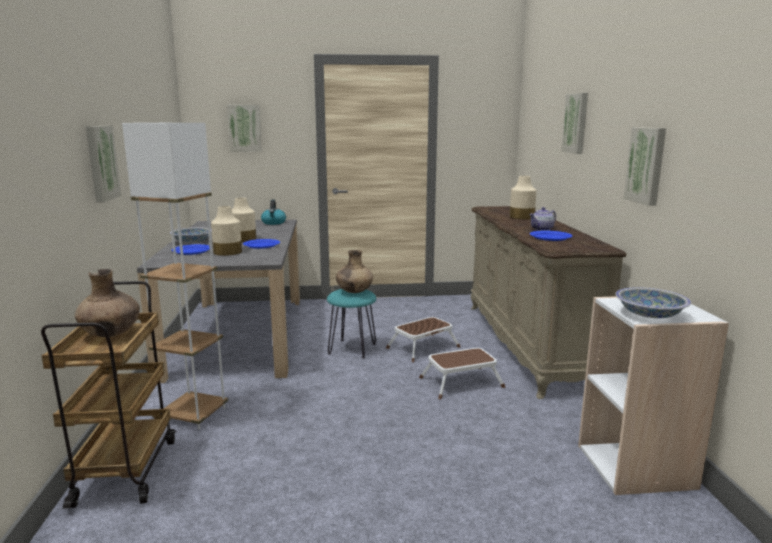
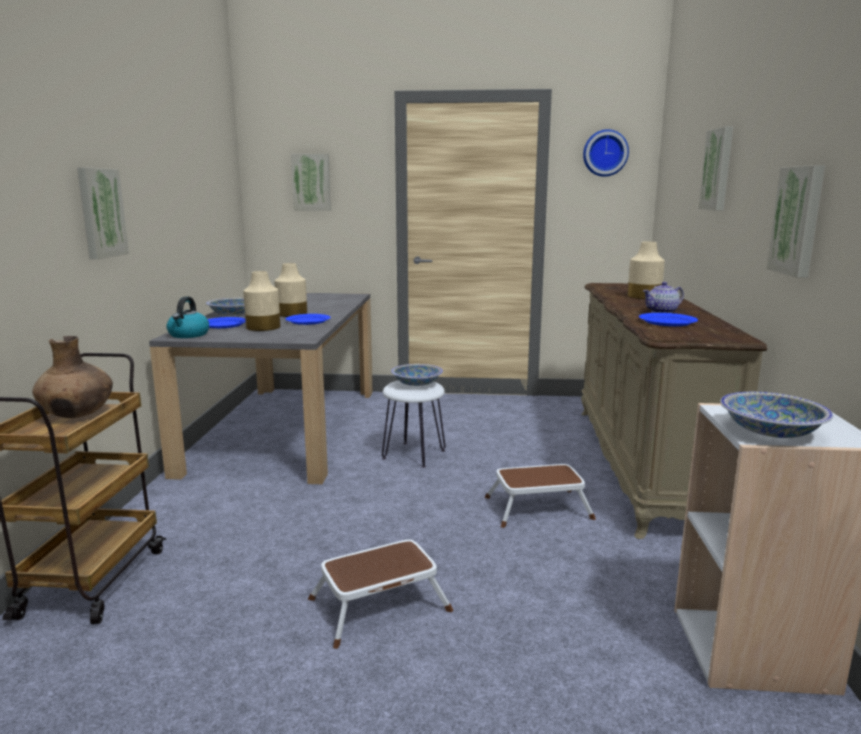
camera: 10 degrees right, 0 degrees up
(194, 414) = (197, 520): white floor lamp -> none
(274, 223) = (340, 297): kettle -> kettle (188, 335)
(352, 349) = (414, 454): turquoise stool -> white stool
(354, 292) = (416, 384): brown vase -> bowl
(423, 347) = (503, 459): brown step ladder -> brown step ladder (380, 605)
(480, 105) = (605, 153): none -> wall clock

